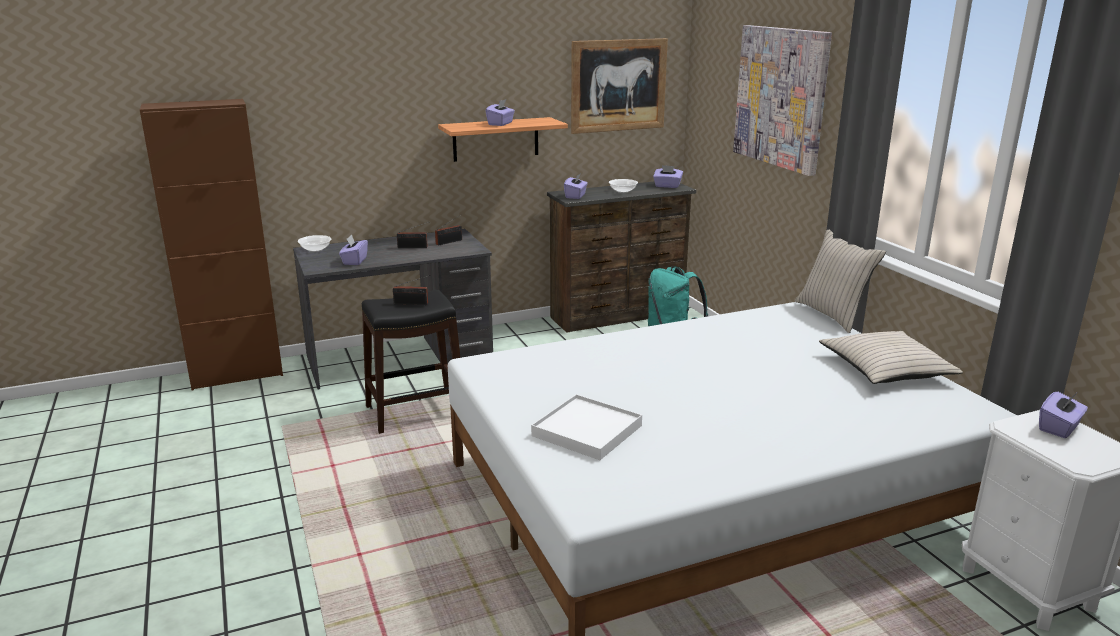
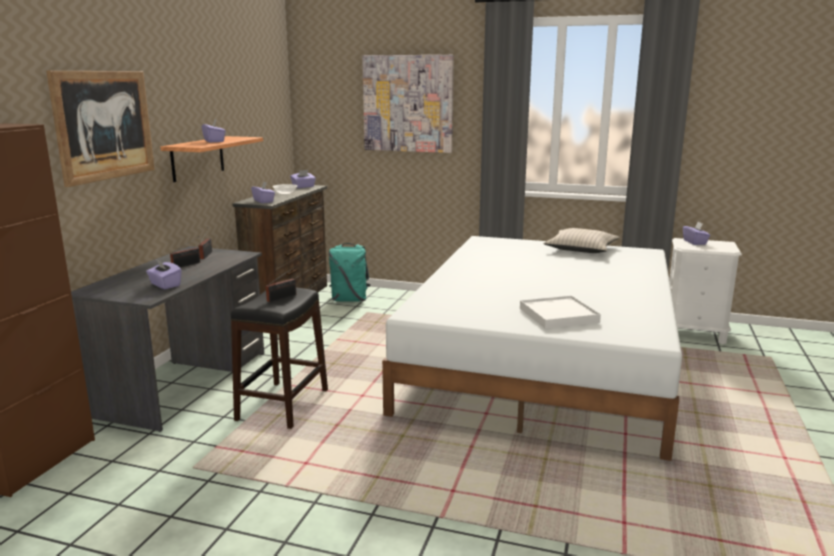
camera: 50 degrees left, 5 degrees down
(315, 249) = (94, 289): bowl -> none
(618, 85) = (260, 108): picture -> picture (104, 125)
(833, 315) = (503, 236): beige pillow -> none

